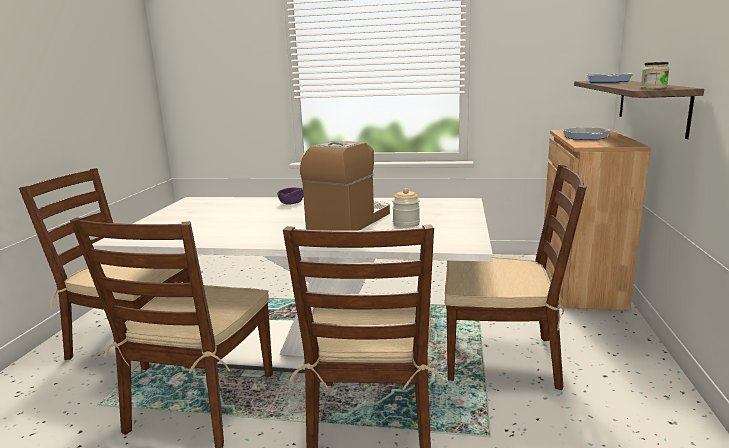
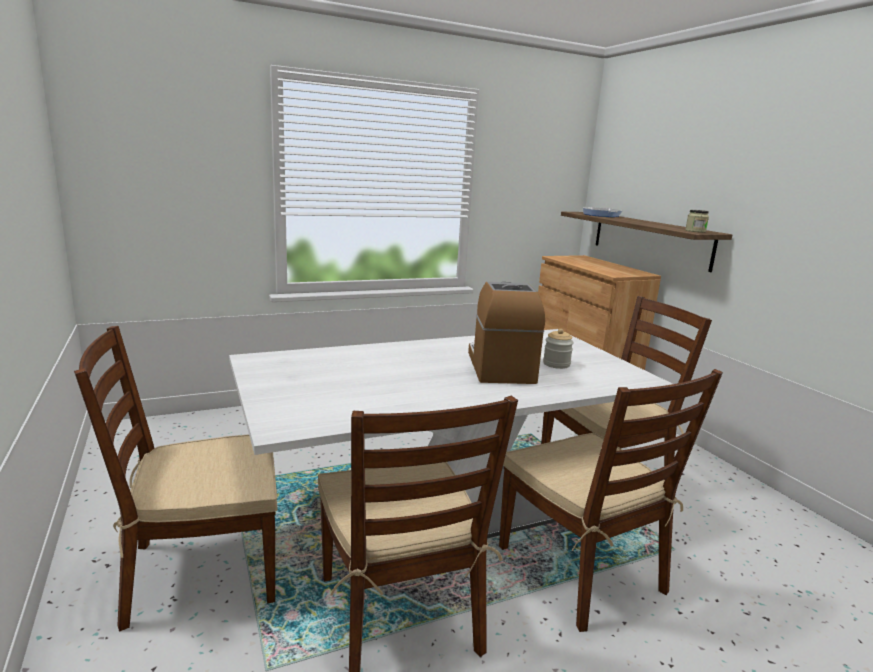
camera: 35 degrees left, 0 degrees up
(291, 202) = (391, 351): purple bowl -> none
(585, 137) = (592, 265): frying pan -> none

